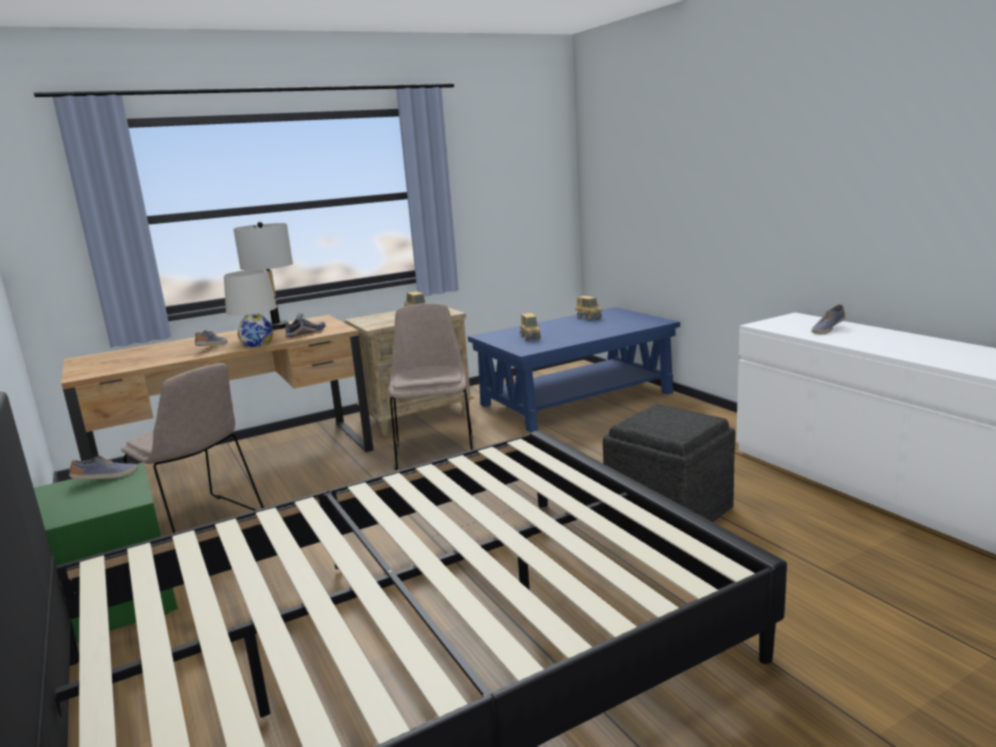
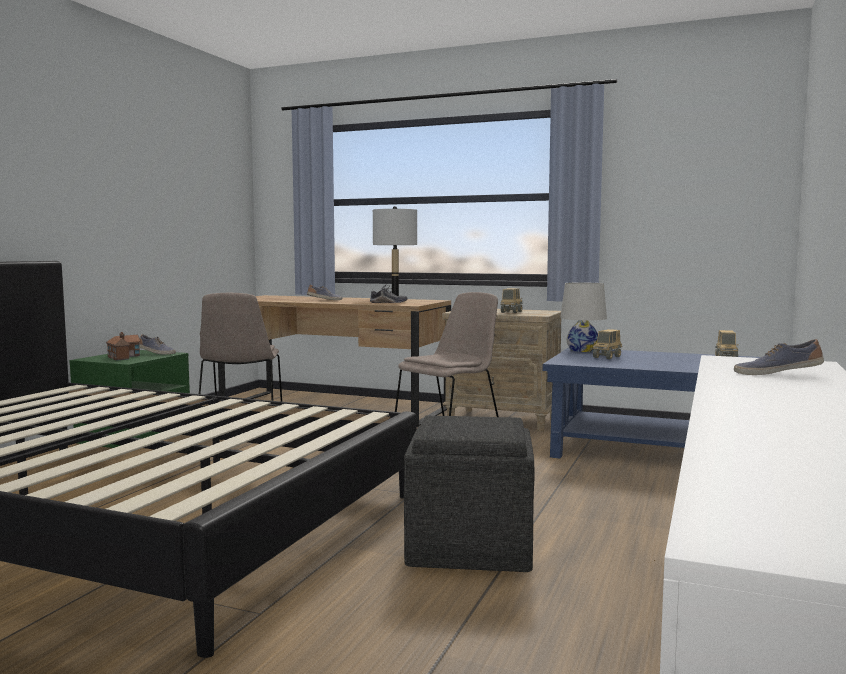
camera: 50 degrees right, 10 degrees down
(88, 499) = (124, 357): none -> toy house
(257, 343) = (346, 302): white table lamp -> white table lamp (582, 350)

